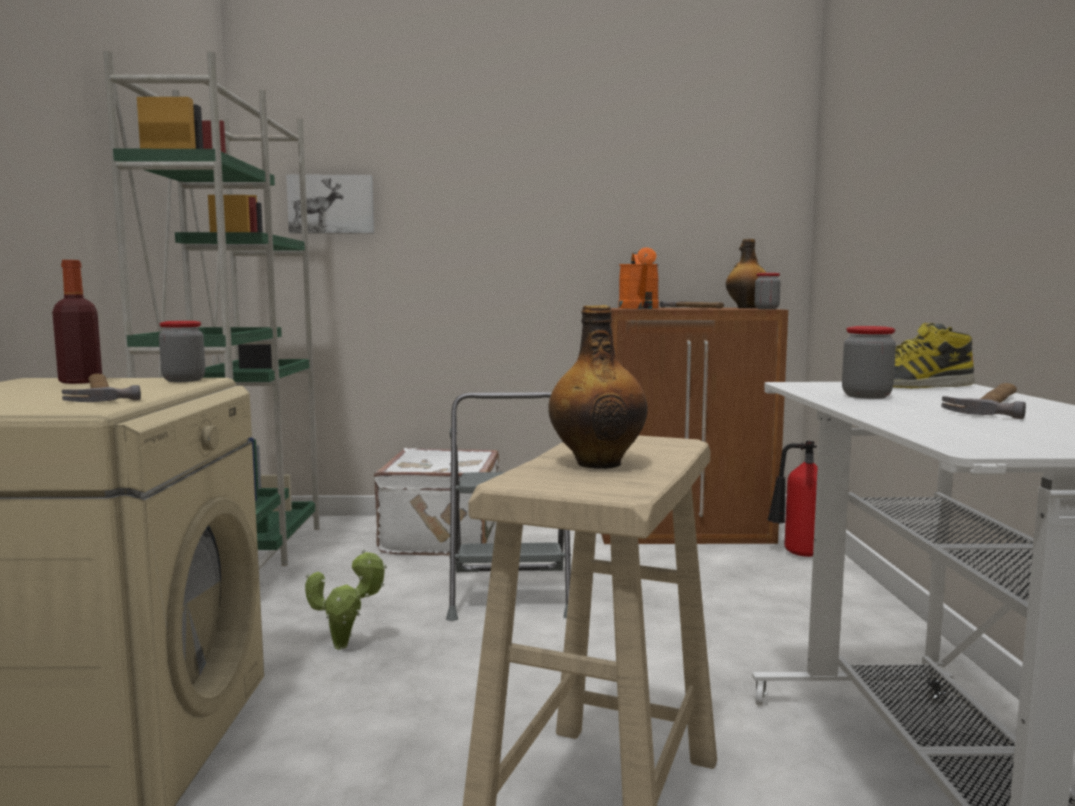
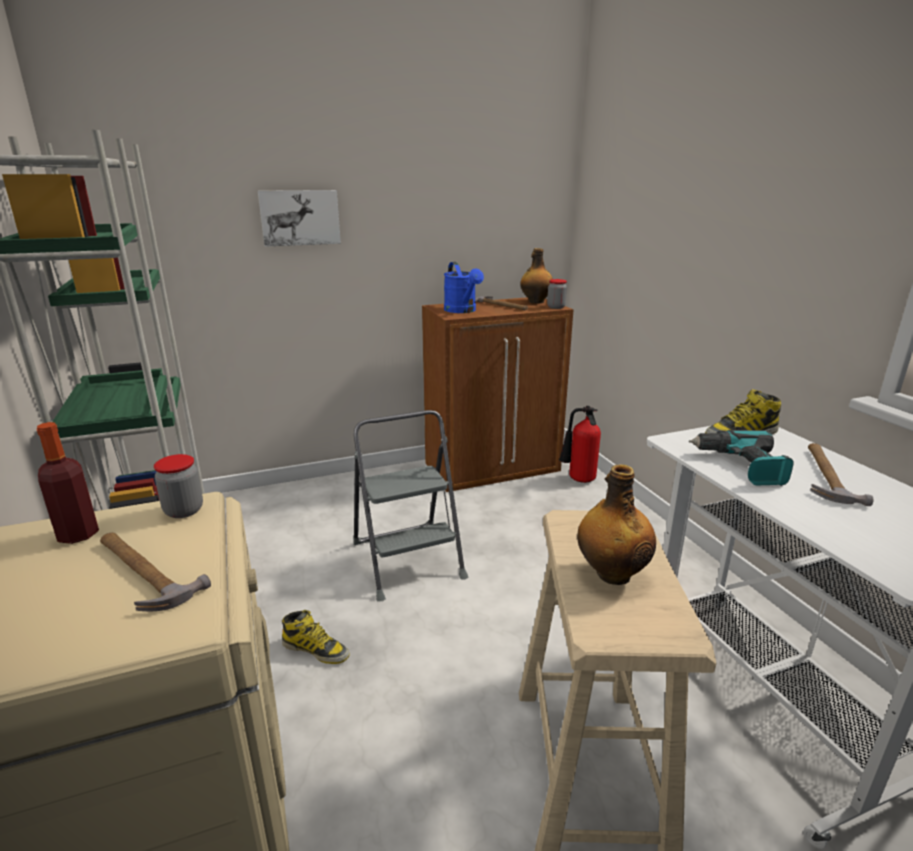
camera: 20 degrees left, 15 degrees up
(331, 204) = (170, 223): picture -> picture (300, 217)
(346, 646) = (316, 649): potted plant -> boot
(444, 537) = (321, 506): white suitcase -> none
(640, 308) = (462, 311): orange watering can -> blue watering can
(866, 396) = (741, 466): jar -> power drill

